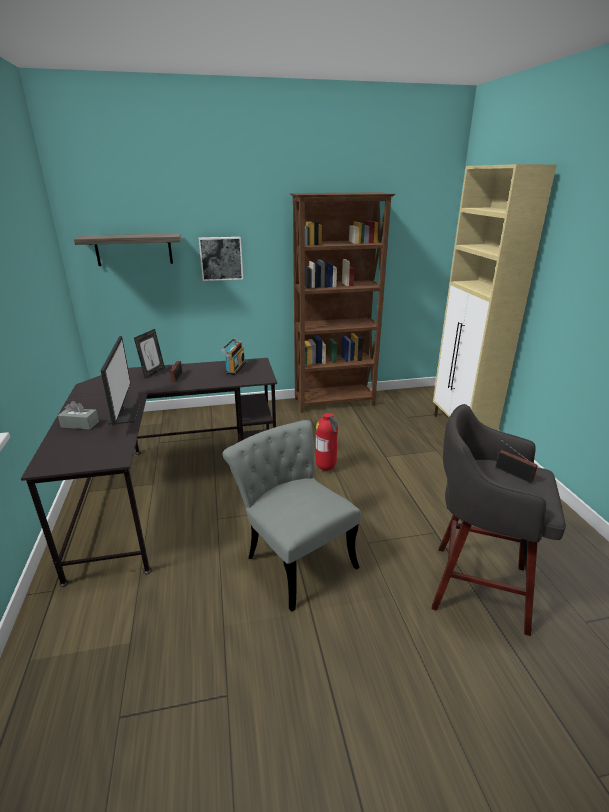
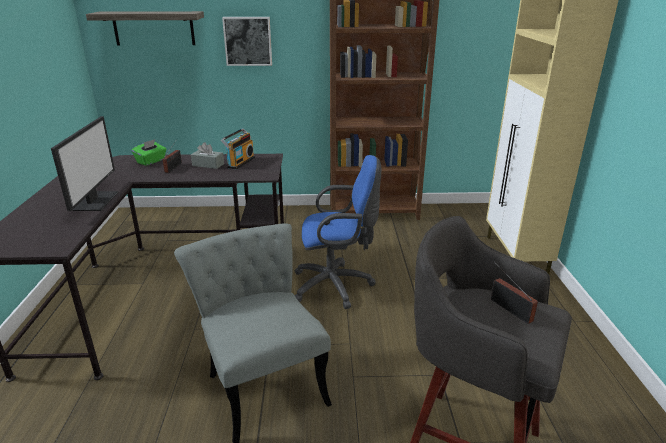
camera: 10 degrees right, 0 degrees up
(80, 424) = (45, 208): grey tissue box -> grey tissue box (208, 165)
(153, 372) = (151, 161): picture frame -> green tissue box
(326, 468) = (336, 286): fire extinguisher -> blue office chair

